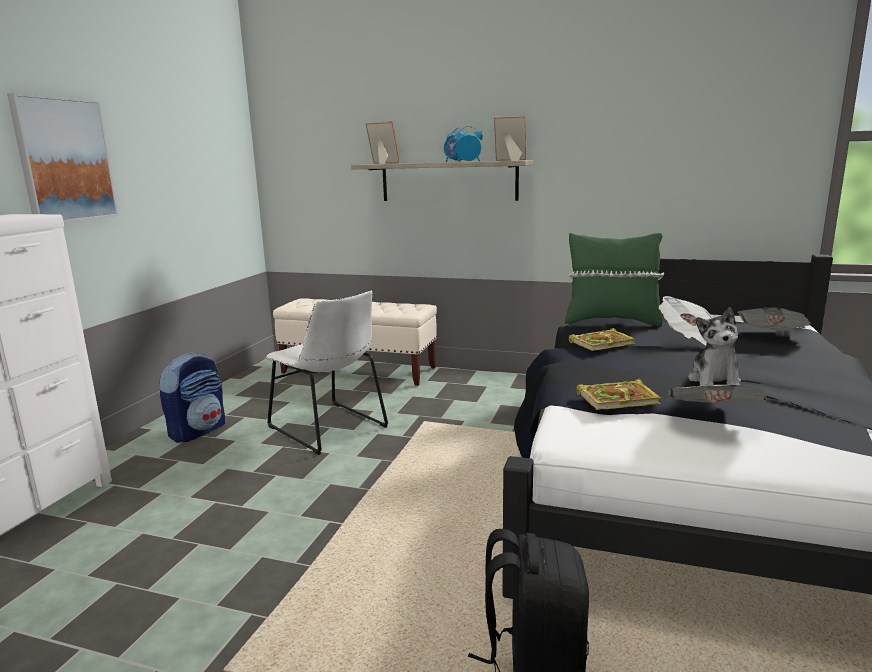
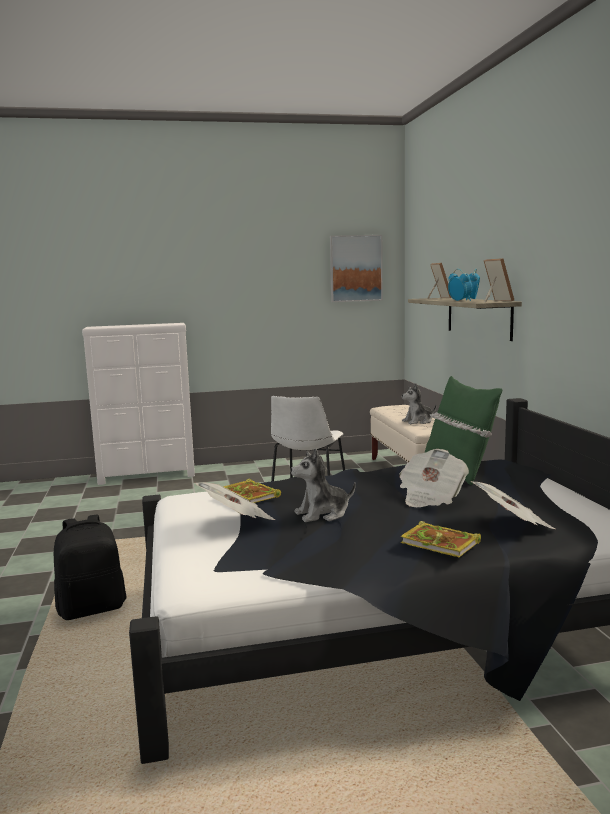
camera: 60 degrees right, 5 degrees down
(65, 160) = (225, 294): picture -> picture (356, 268)
(198, 431) = (265, 471): backpack -> none
(376, 307) = (418, 421): none -> plush toy
(602, 343) = (377, 475): book -> book (441, 543)

